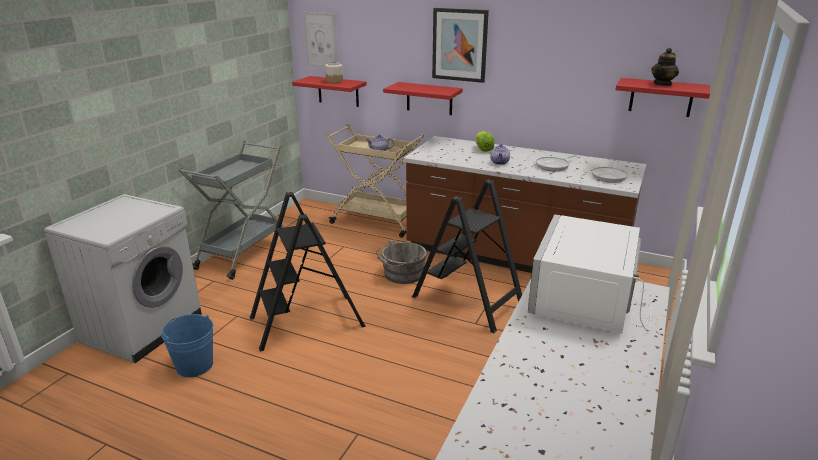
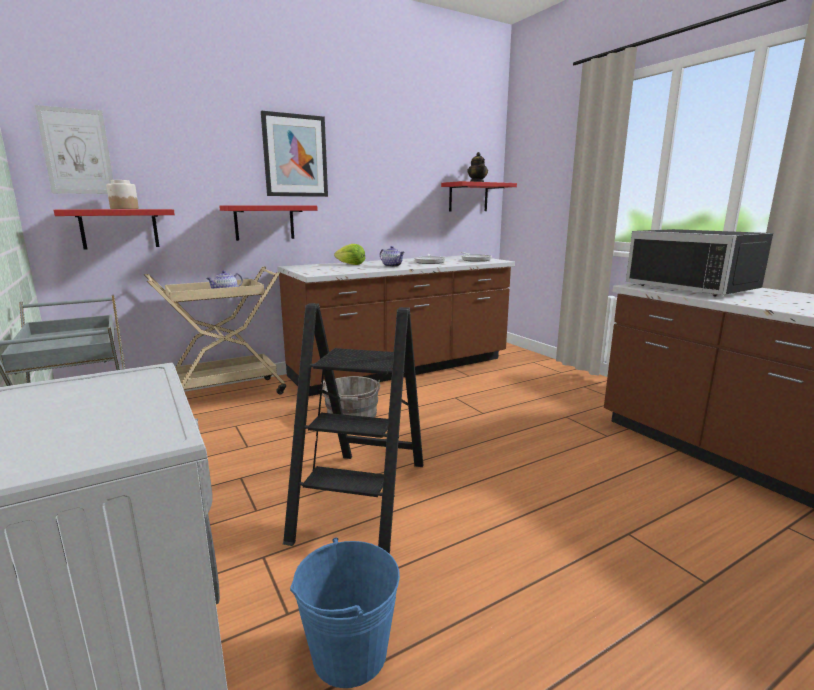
camera: 55 degrees left, 10 degrees down
(468, 302) = (445, 404): black step ladder -> none
(591, 300) = (696, 287): white microwave -> black microwave

